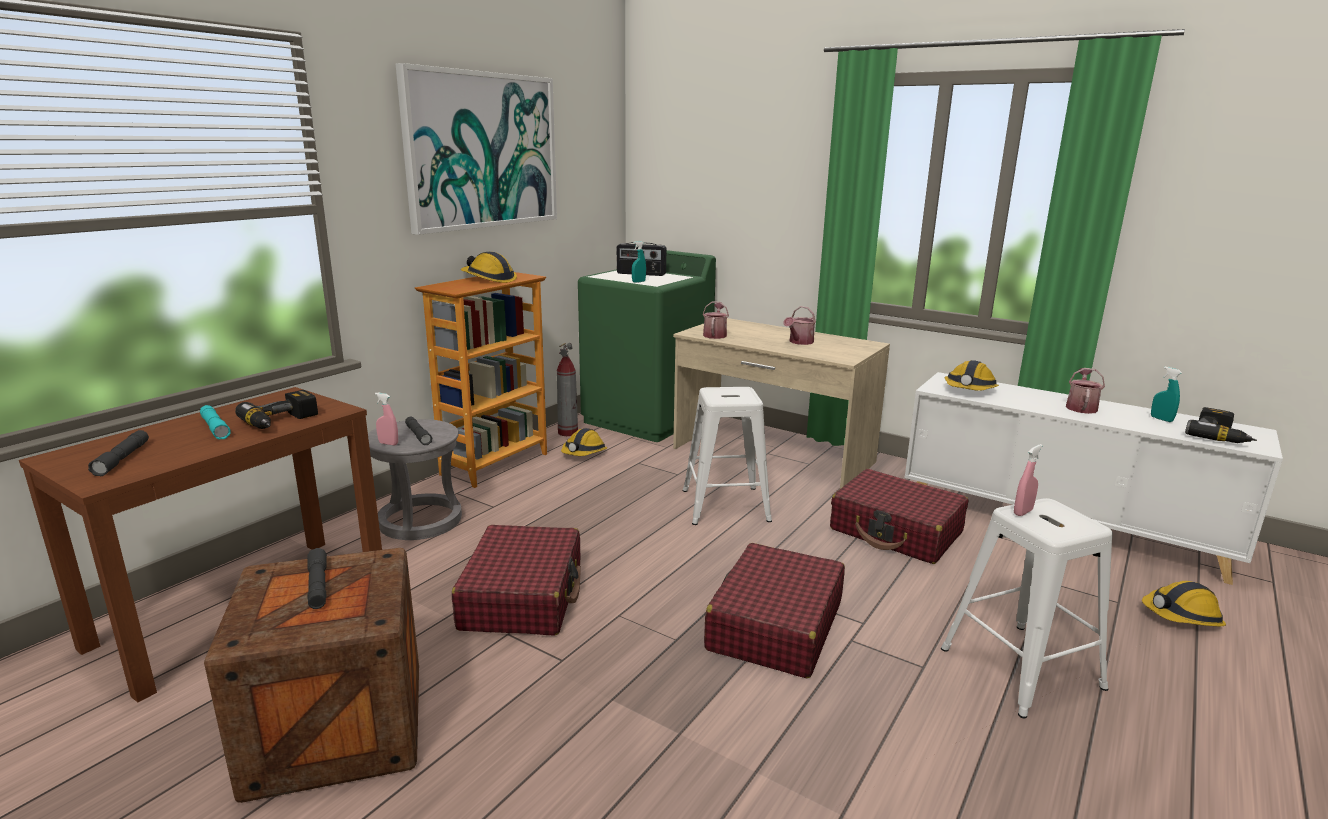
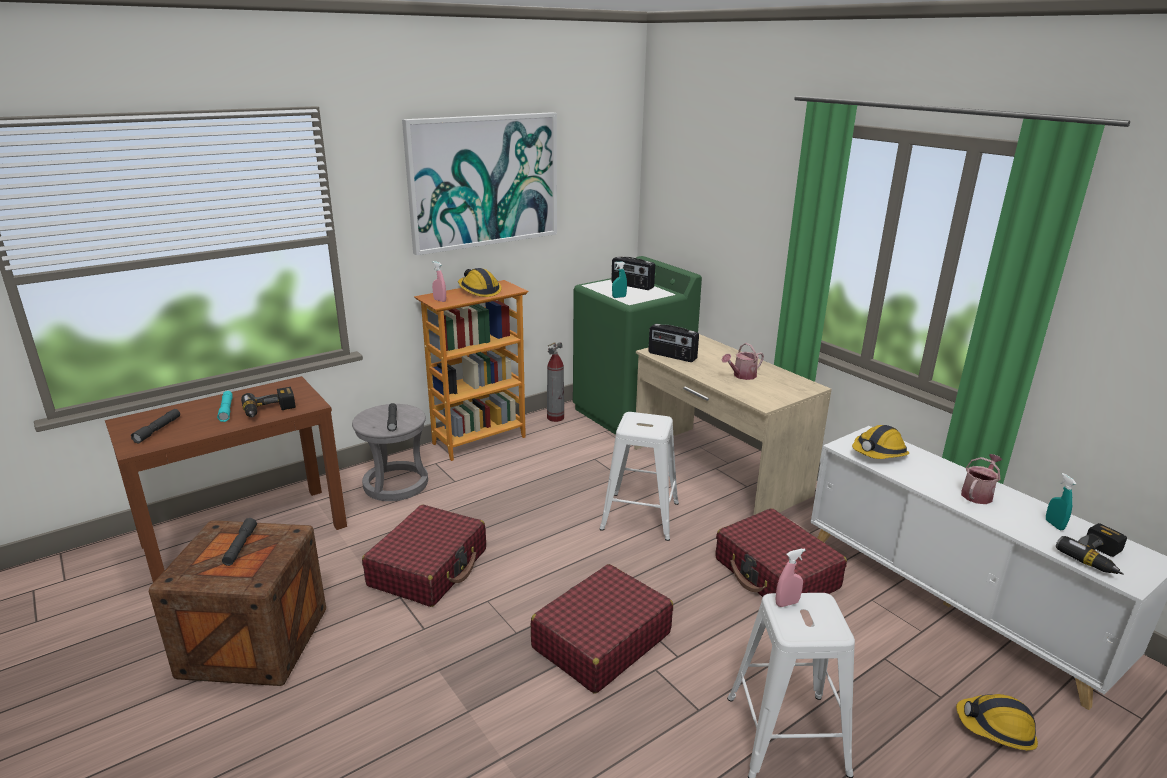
camera: 20 degrees right, 5 degrees up
(388, 443) = (367, 425): pink spray bottle -> pink spray bottle (440, 300)
(584, 453) = (555, 441): hard hat -> none
(715, 334) = (672, 356): watering can -> radio

